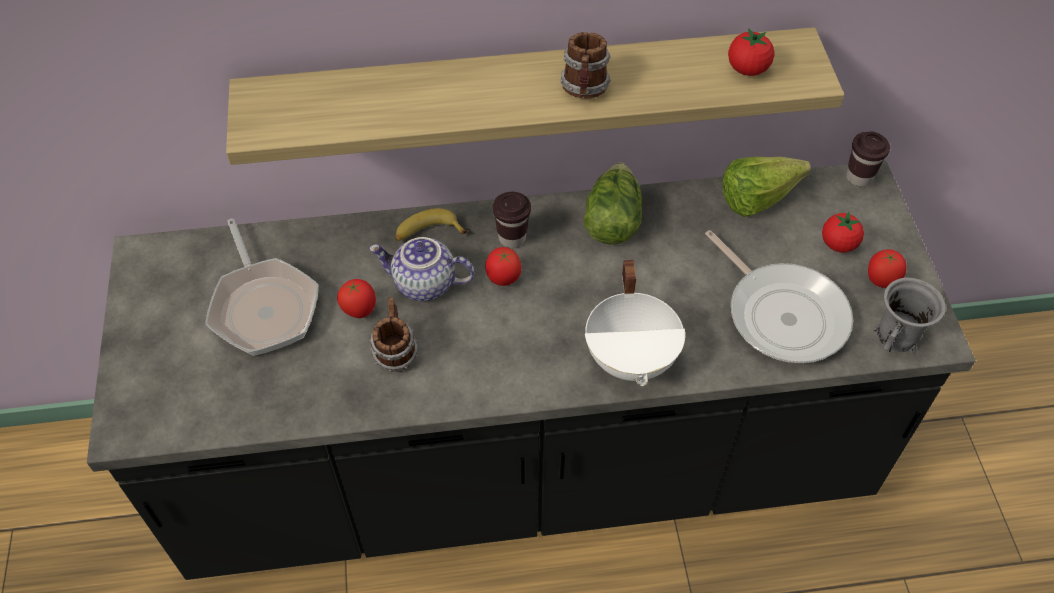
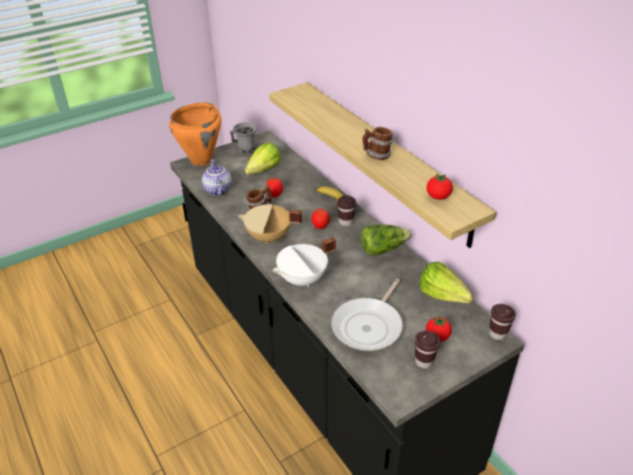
camera: 65 degrees right, 15 degrees down
(133, 396) = (201, 160): none -> orange cooking pot
(263, 306) = (260, 172): frying pan -> lettuce
(423, 285) = (300, 206): teapot -> teapot (217, 190)
(487, 367) = (269, 238): none -> beige cooking pot
(880, 281) = (424, 362): tomato -> brown cup
(897, 336) = (388, 378): grey mug -> grey mug (246, 149)

